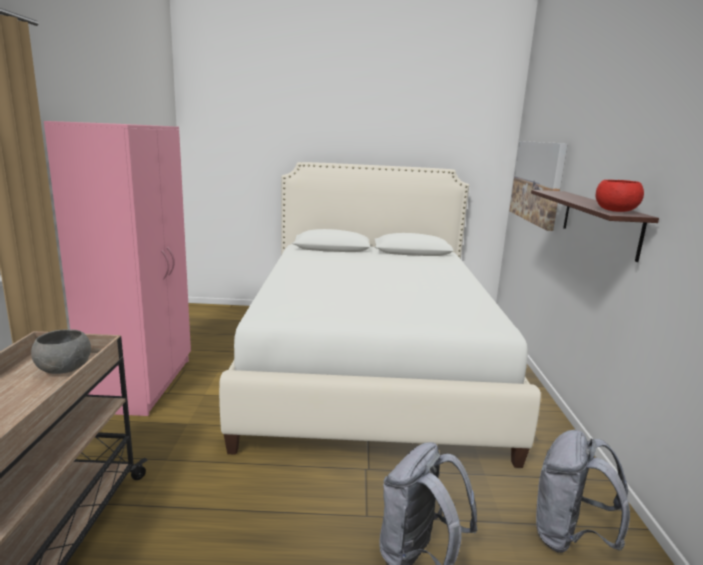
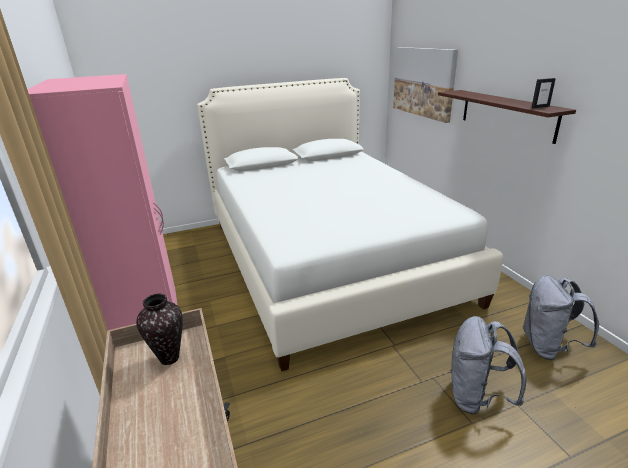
camera: 20 degrees left, 10 degrees up
(65, 368) = (170, 358): grey bowl -> vase
(615, 211) = (540, 107): red bowl -> picture frame

